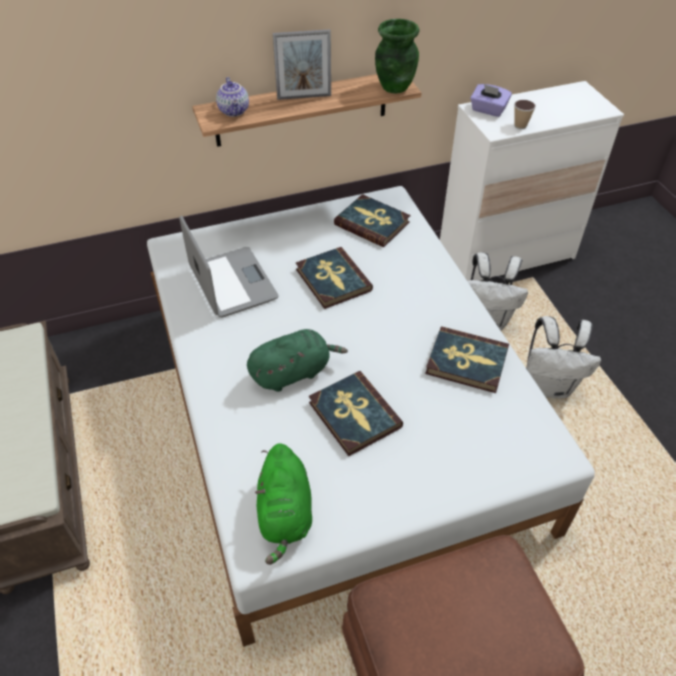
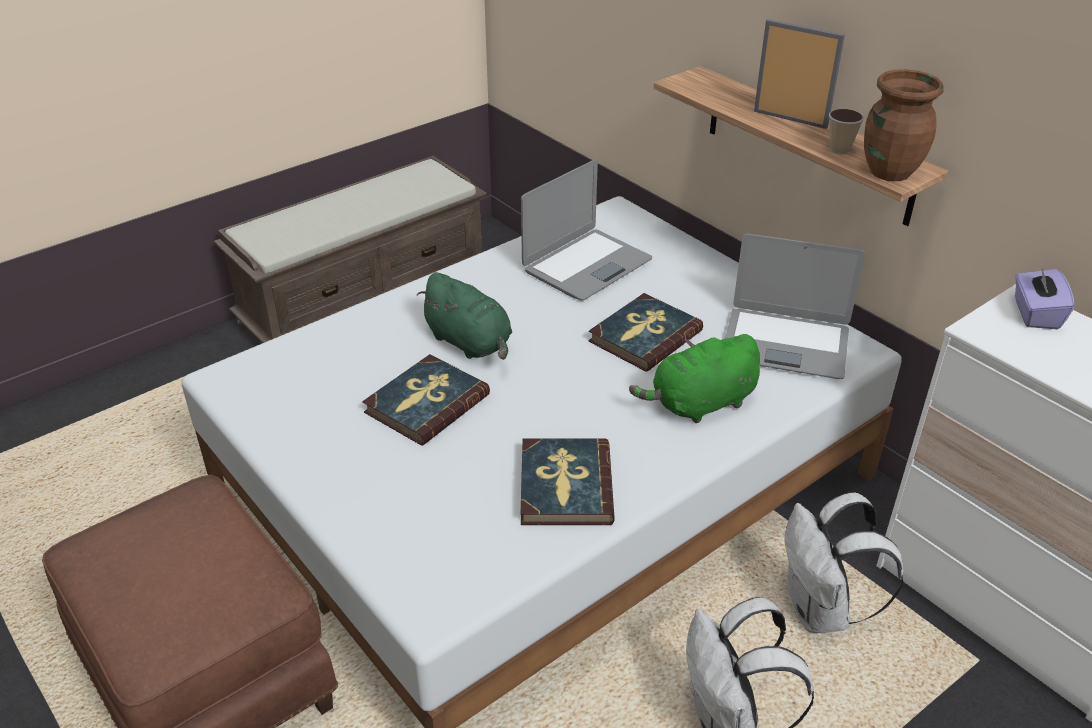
camera: 70 degrees right, 10 degrees down
(234, 111) = (712, 88): teapot -> none
(285, 514) = (273, 385): green plush toy -> green plush toy (700, 404)
(304, 97) = (790, 119): picture frame -> picture frame turned 150 degrees clockwise
(372, 223) = (785, 344): book -> laptop
(394, 87) = (890, 172): green vase -> brown vase
(520, 125) = (1027, 353): cup -> cup (839, 150)

